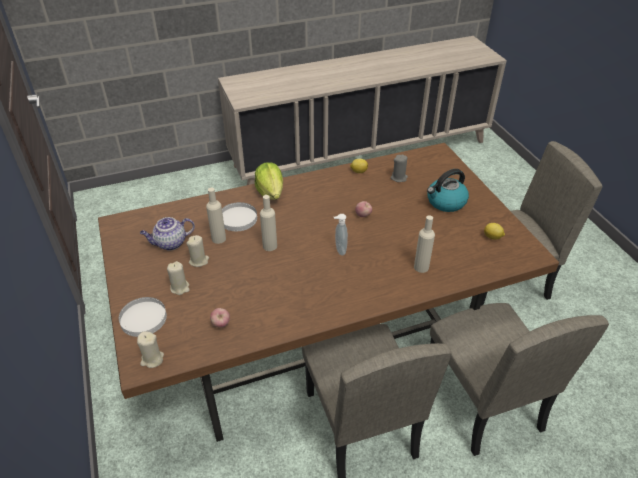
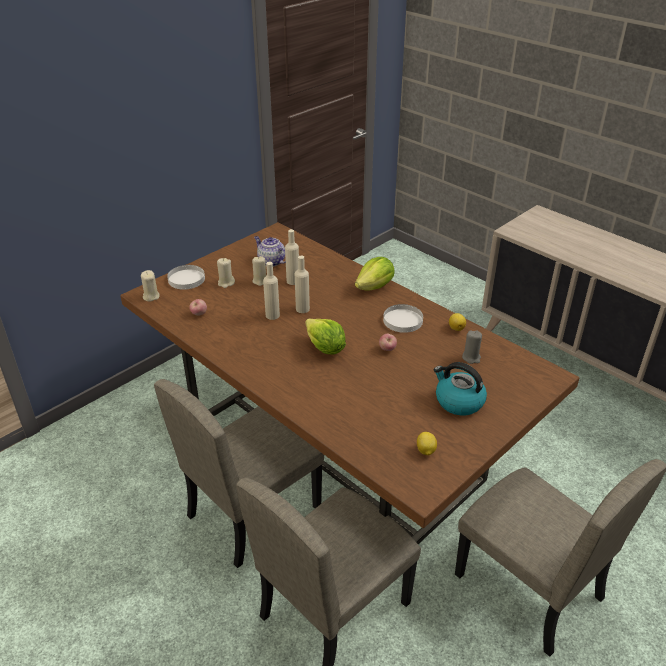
camera: 65 degrees right, 5 degrees down
(238, 219) = (325, 282): white plate -> white plate (402, 320)
(339, 250) = (325, 348): soap dispenser -> lettuce
(421, 267) = (337, 406): beige bottle -> beige bottle (272, 315)

